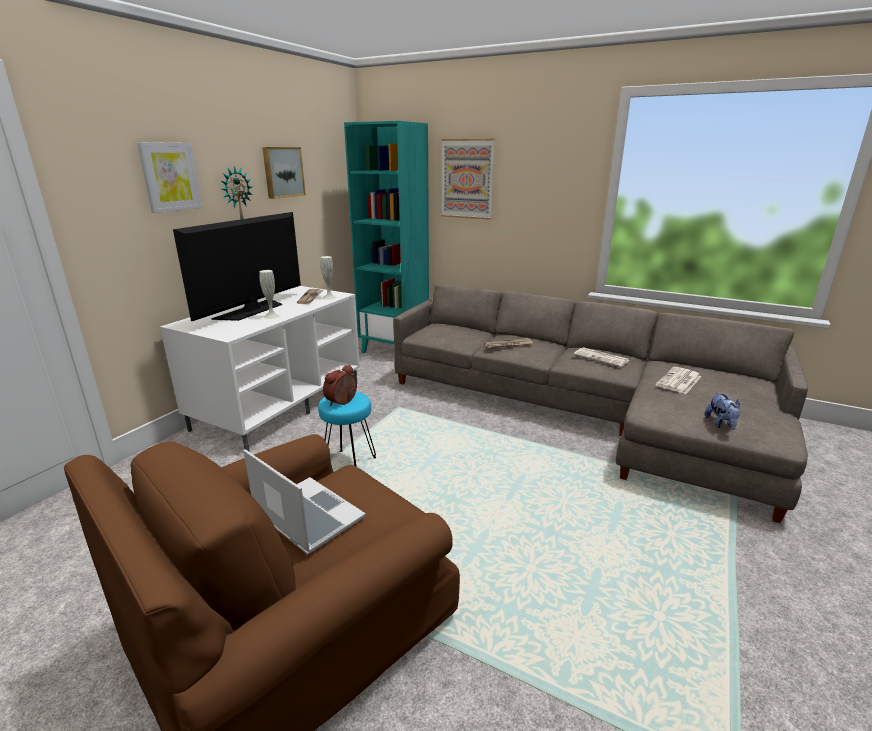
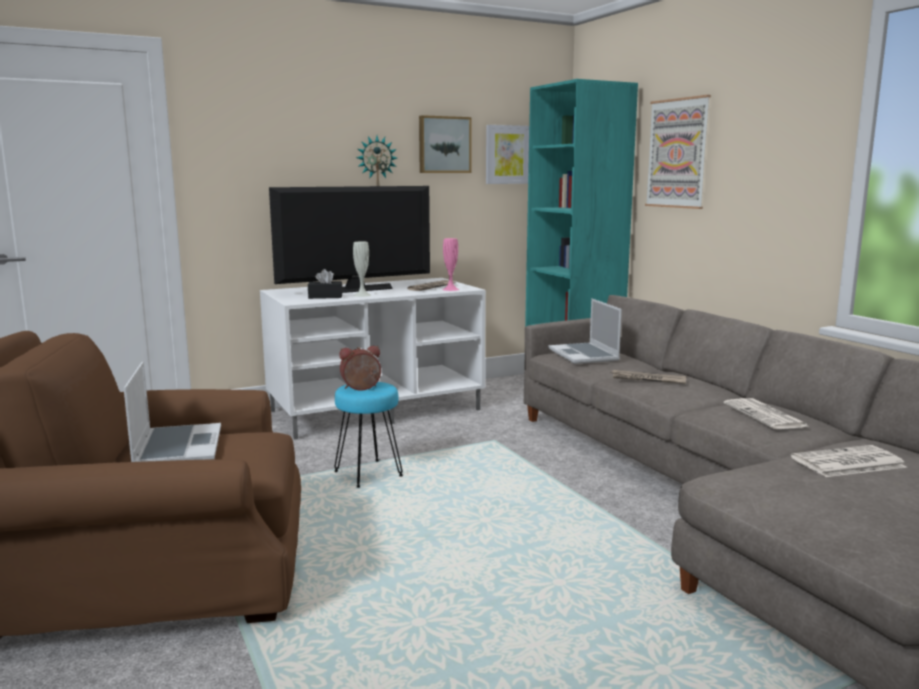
camera: 35 degrees right, 10 degrees down
(170, 177) = (299, 141): picture -> picture (507, 154)
(243, 324) = (325, 297): none -> black tissue box
(329, 297) = (450, 289): white vase -> pink vase
(444, 332) = (584, 355): none -> laptop
(721, 424) = (817, 520): plush toy -> none

